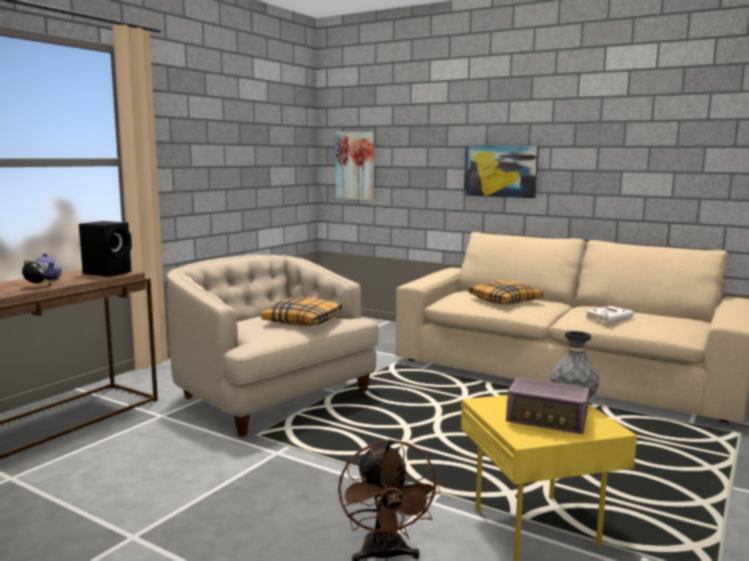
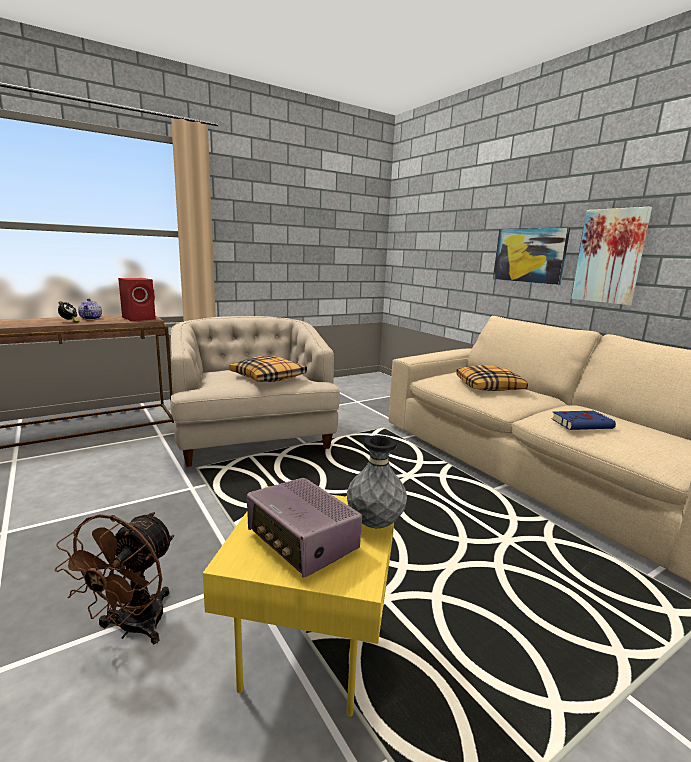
camera: 25 degrees right, 5 degrees up
(109, 273) = (140, 318): black speaker -> red speaker
(355, 165) = (412, 249): picture -> picture (609, 256)
(609, 317) = (583, 424): white book -> blue book

